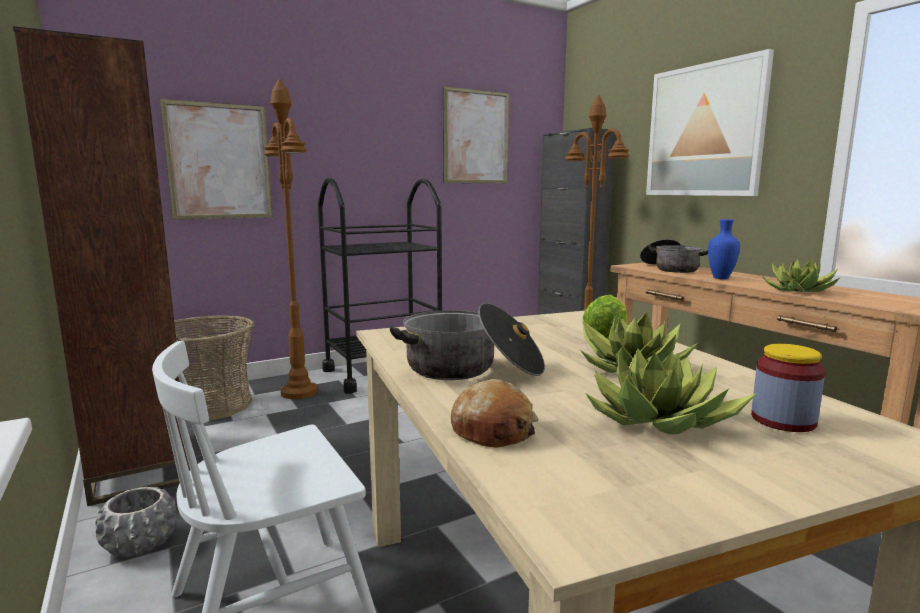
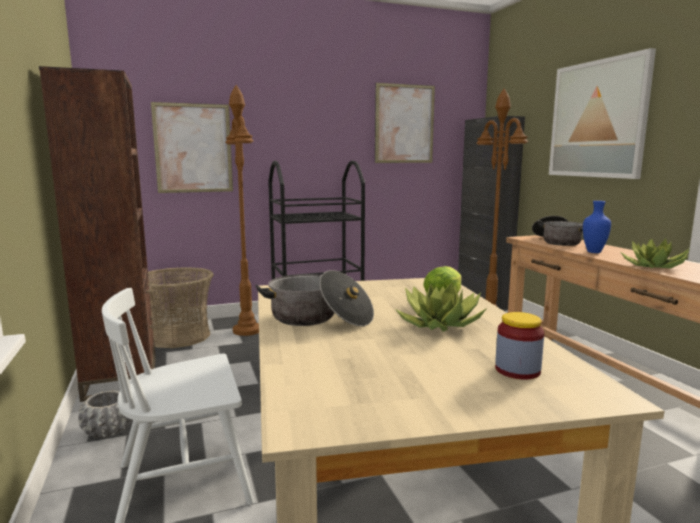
camera: 10 degrees right, 0 degrees up
(493, 430) = (299, 362): bread -> none
(660, 420) = (423, 363): potted plant -> none

